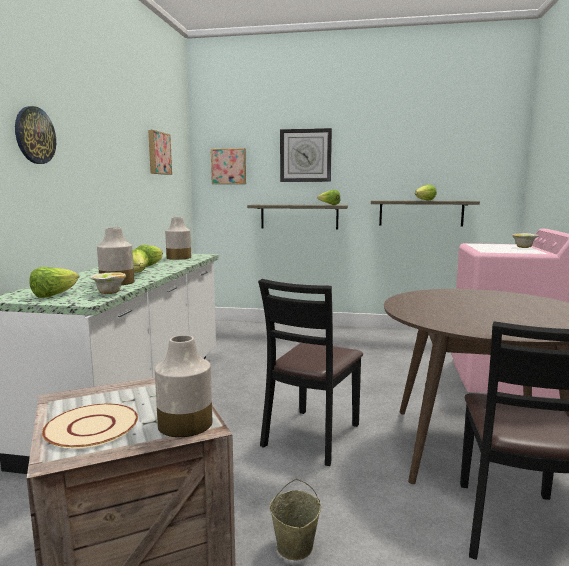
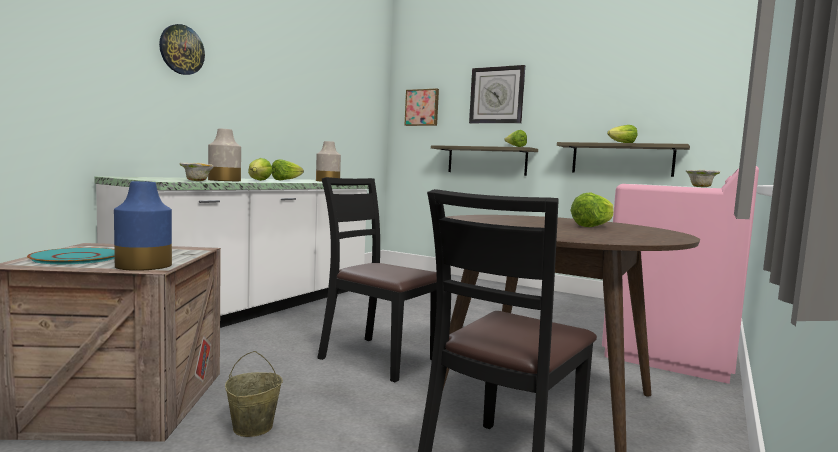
camera: 20 degrees right, 5 degrees down
(54, 295) = (154, 178): lettuce -> lettuce (593, 226)
(92, 427) = (77, 257): beige plate -> turquoise plate
(158, 153) = (340, 88): picture -> none
(185, 424) = (143, 265): beige vase -> blue vase
(311, 436) = (377, 358): black chair -> black chair turned 75 degrees clockwise

